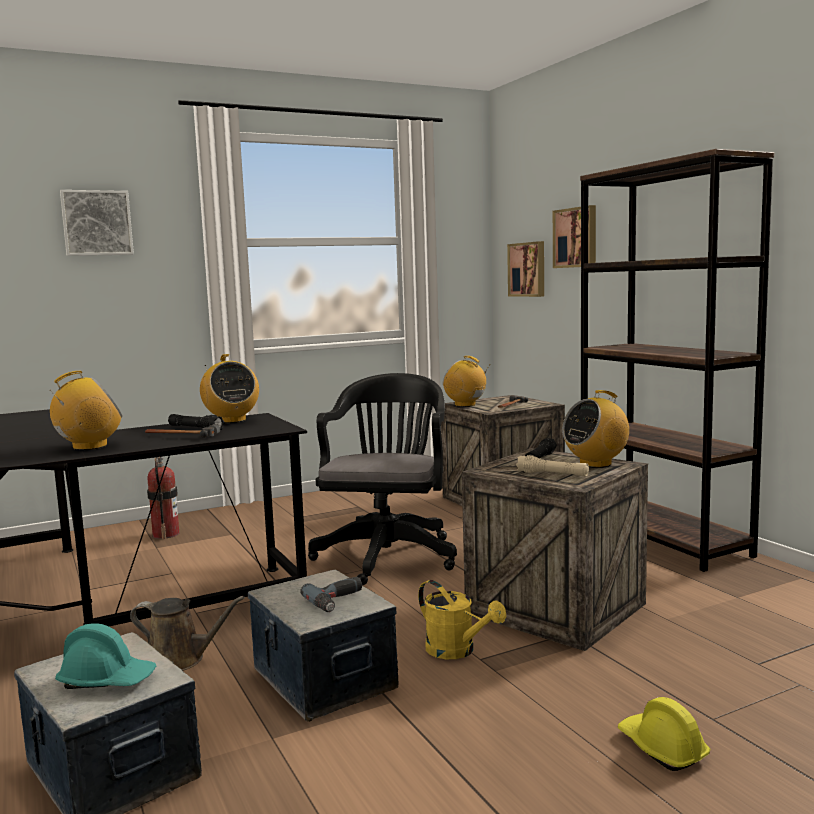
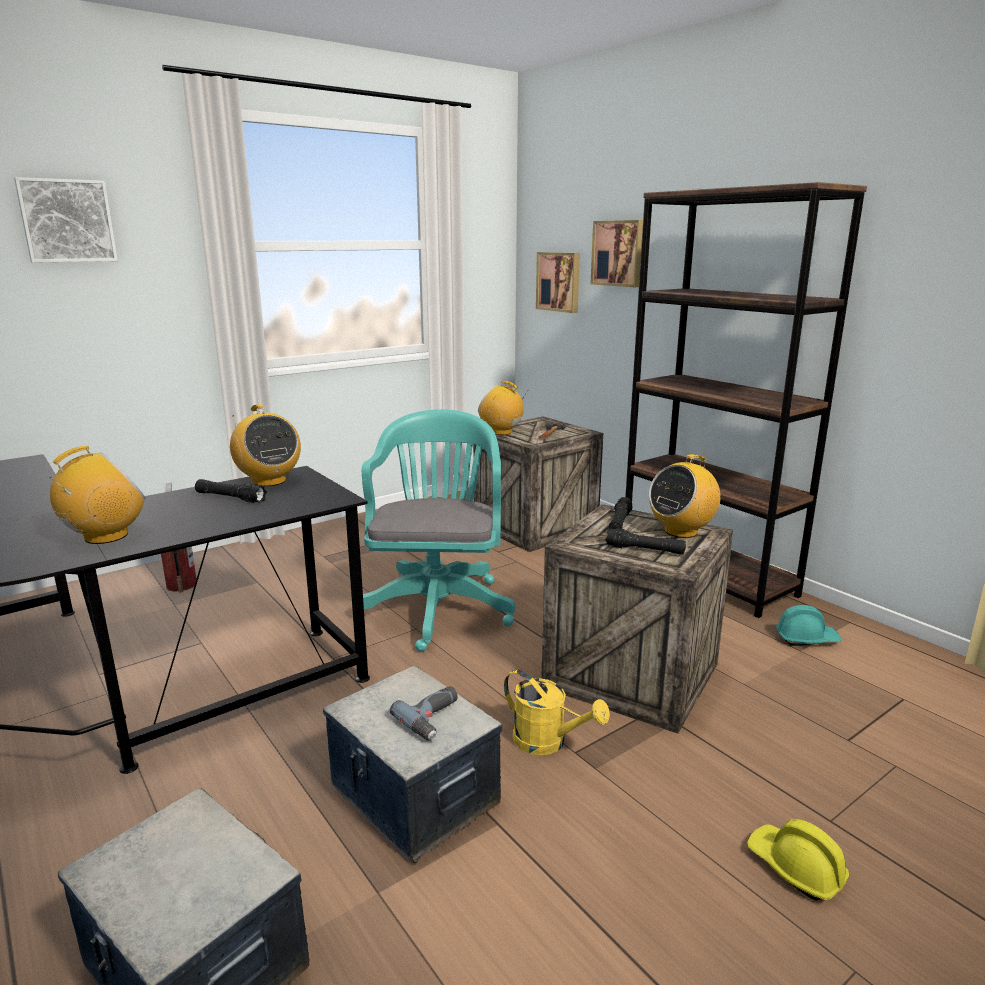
camera: 10 degrees left, 10 degrees up
(107, 680) = (188, 882): turquoise hard hat -> turquoise hard hat (806, 639)
(181, 436) = (217, 513): hammer -> none
(181, 660) = (242, 777): brown watering can -> none
(388, 554) = (438, 605): black office chair -> turquoise office chair
(552, 474) = (644, 550): beige flashlight -> black flashlight

